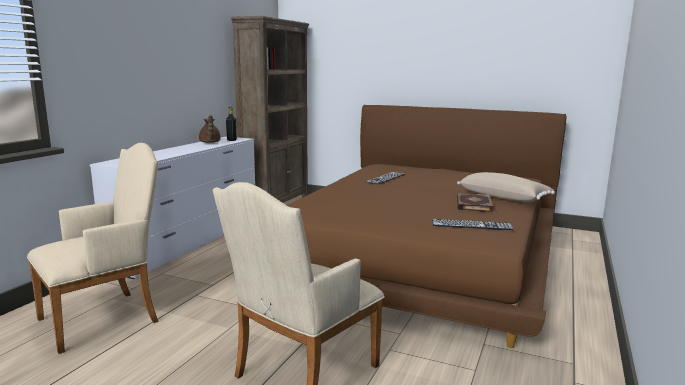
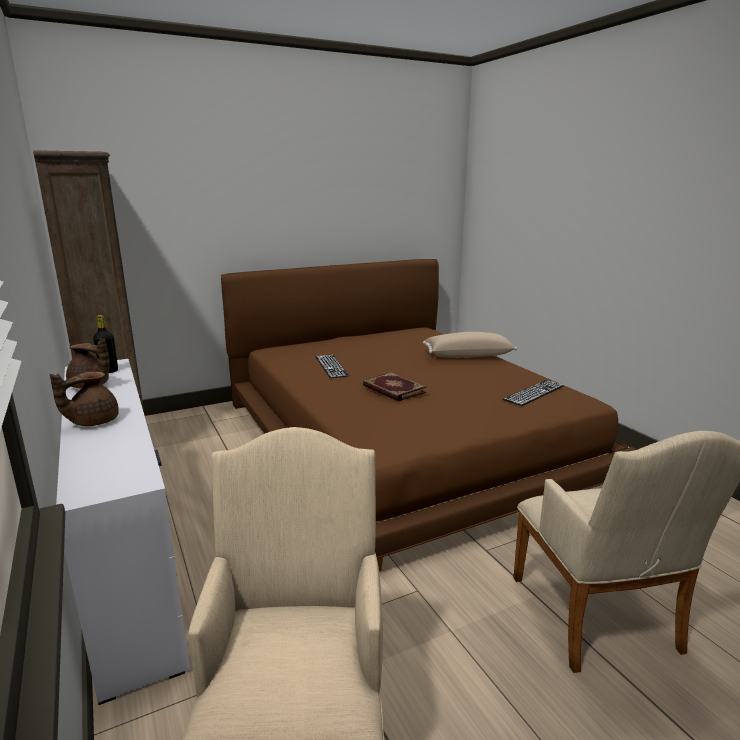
camera: 50 degrees left, 5 degrees up
(172, 150) = (92, 422): none -> brown teapot
(473, 204) = (477, 371): book -> book (393, 389)

